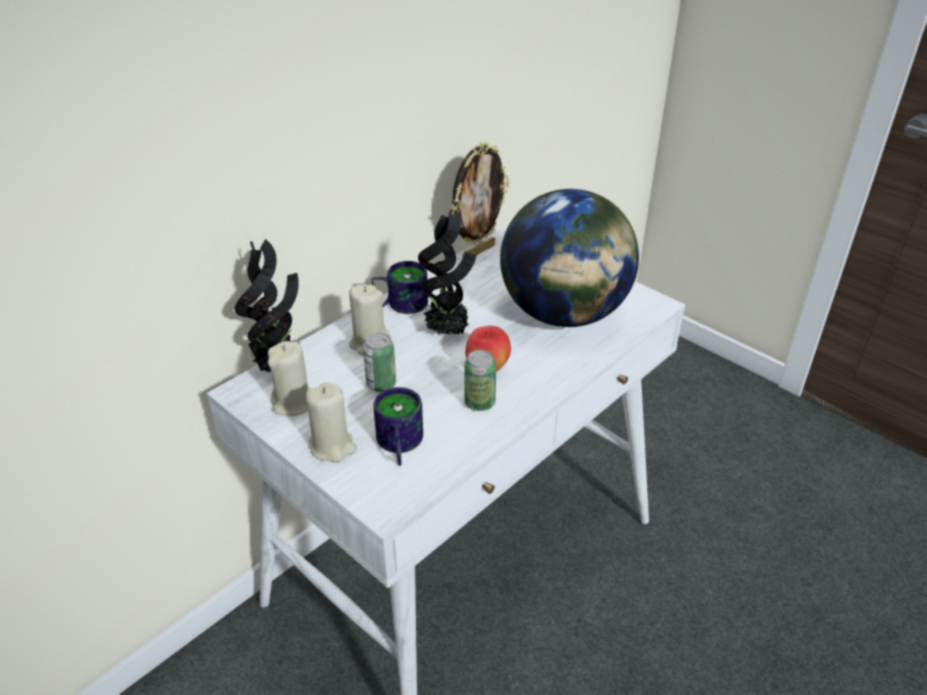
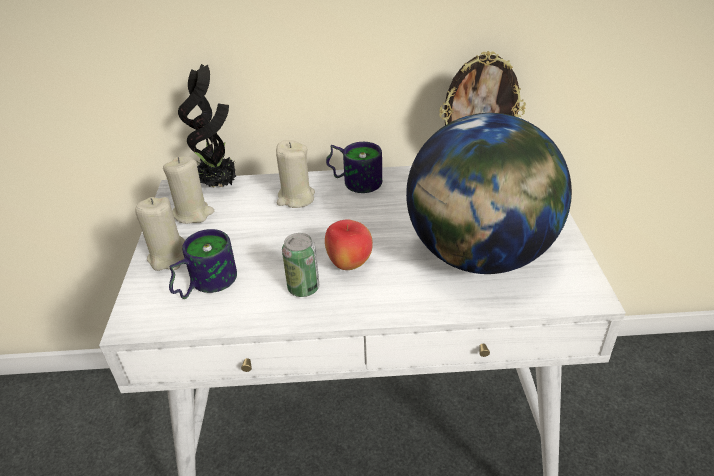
camera: 45 degrees right, 0 degrees up
(381, 384) = (259, 232): can -> none
(448, 332) = (361, 219): potted plant -> none

